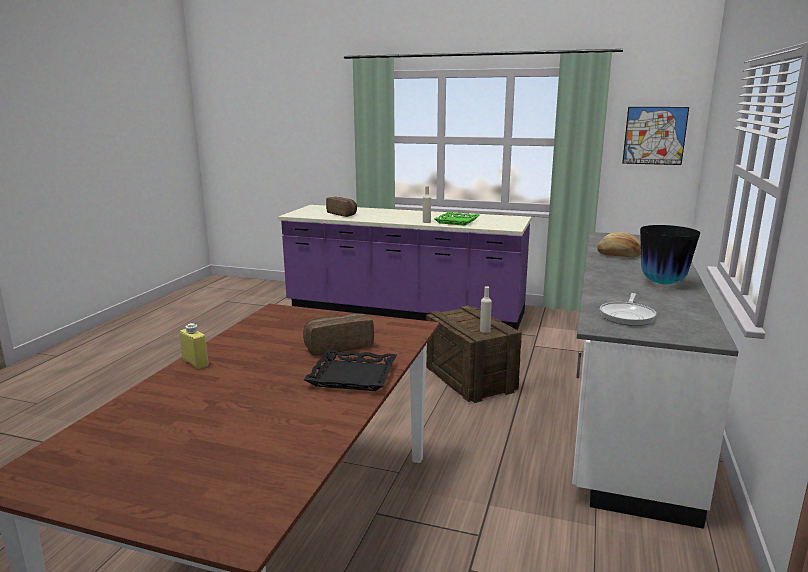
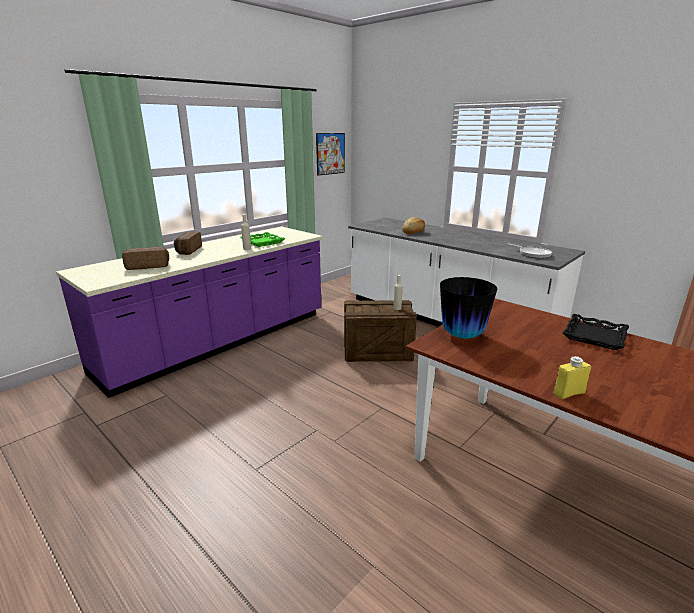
camera: 65 degrees left, 5 degrees up
(338, 346) = (534, 332): bread -> bread (187, 250)
(662, 283) = (477, 238): vase -> vase (462, 336)

